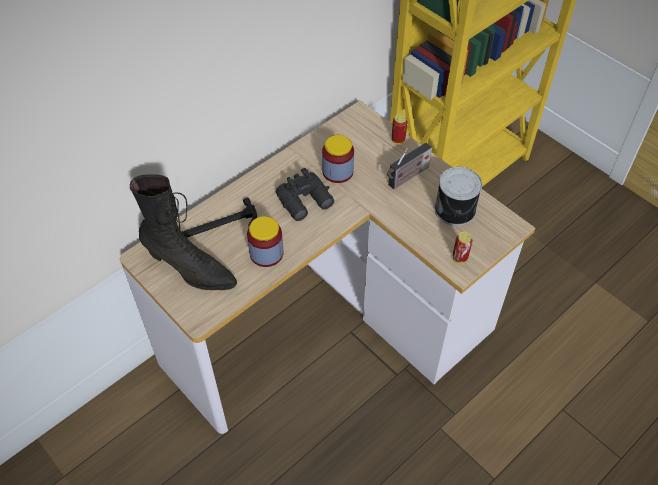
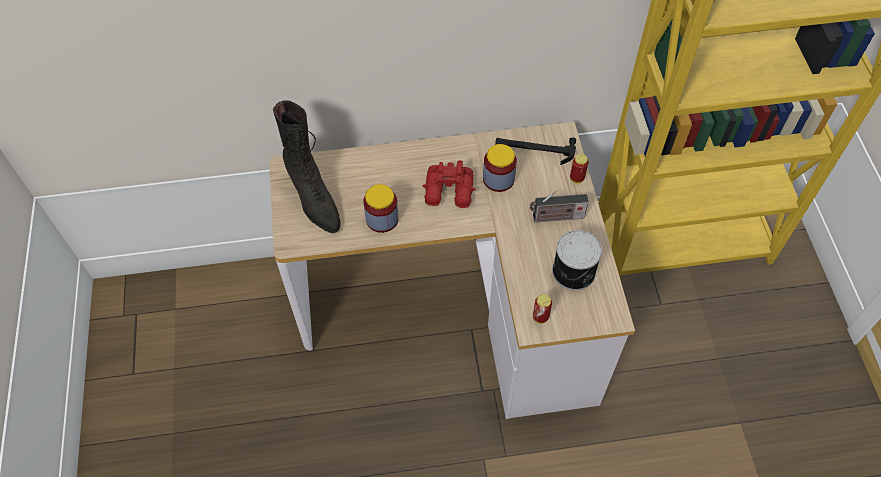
camera: 35 degrees right, 5 degrees up
(216, 226) = (362, 173): hammer -> hammer (535, 149)
(306, 202) = (450, 192): black binoculars -> red binoculars

